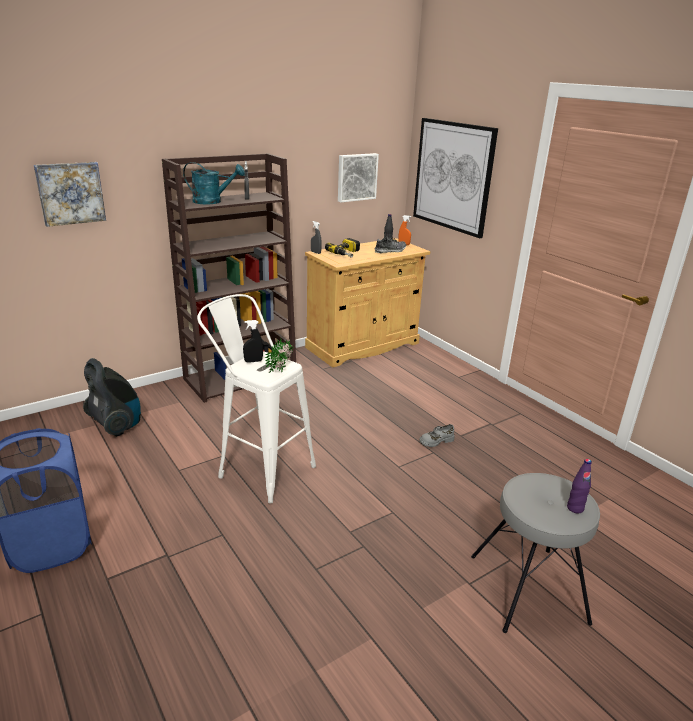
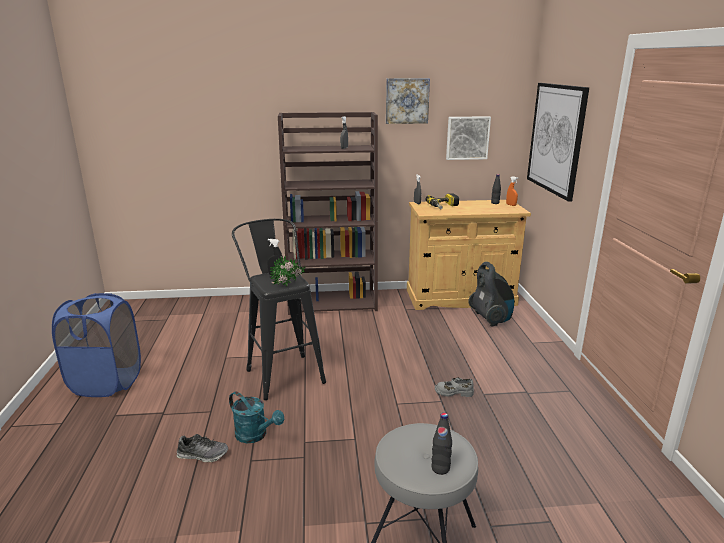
camera: 30 degrees right, 5 degrees down
(70, 193) = (210, 135): picture -> picture (407, 101)
(116, 425) = (215, 316): vacuum cleaner -> vacuum cleaner (490, 318)
(212, 201) = (313, 148): turquoise watering can -> turquoise watering can (255, 435)
(260, 468) = (282, 372): white stool -> black stool
(390, 251) = (488, 209): shoe -> shoe (203, 455)
(575, 508) = (440, 468): purple bottle -> black bottle

